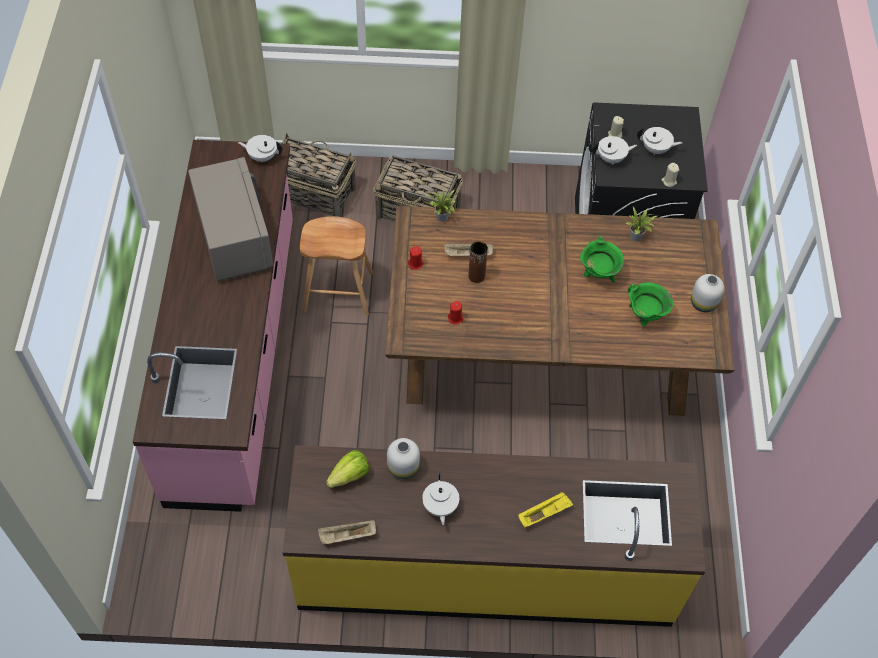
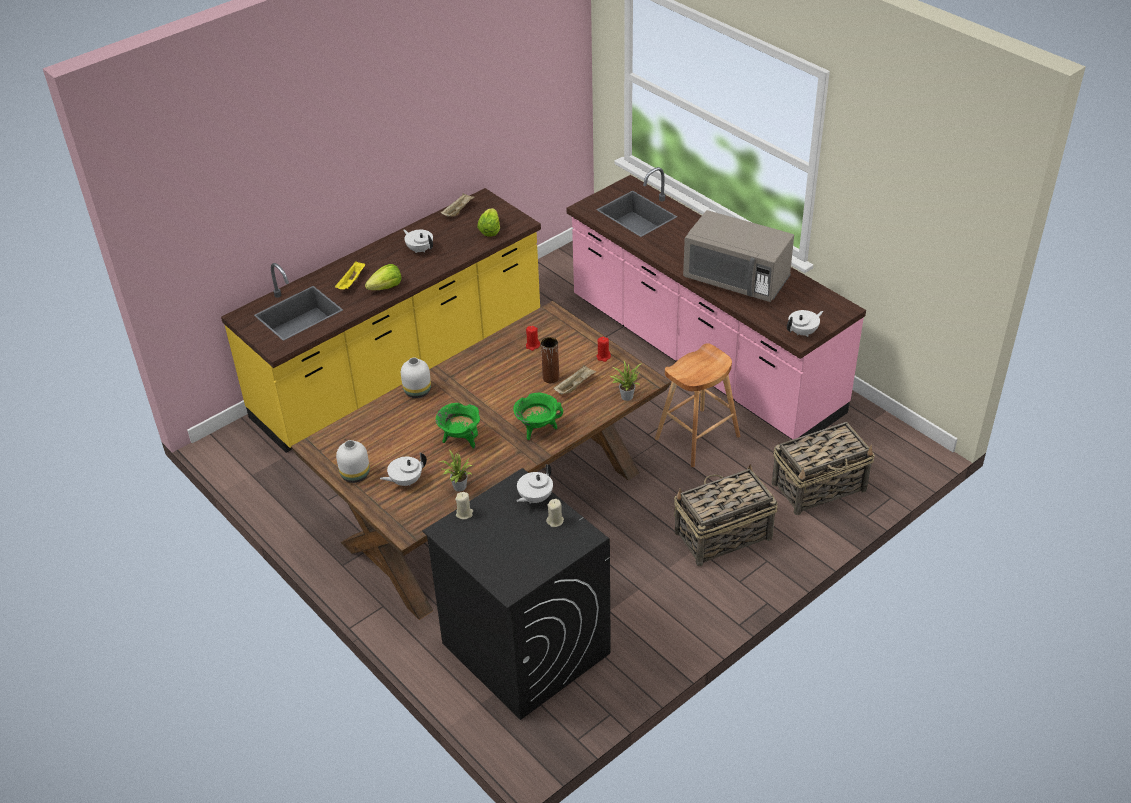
camera: 140 degrees right, 15 degrees down
(403, 468) = (463, 251): white vase -> white vase (416, 391)
(519, 477) = (386, 287): none -> lettuce
(645, 316) = (395, 435): green cooking pot -> green cooking pot (537, 429)
(656, 149) = (505, 534): white teapot -> white teapot (405, 481)

